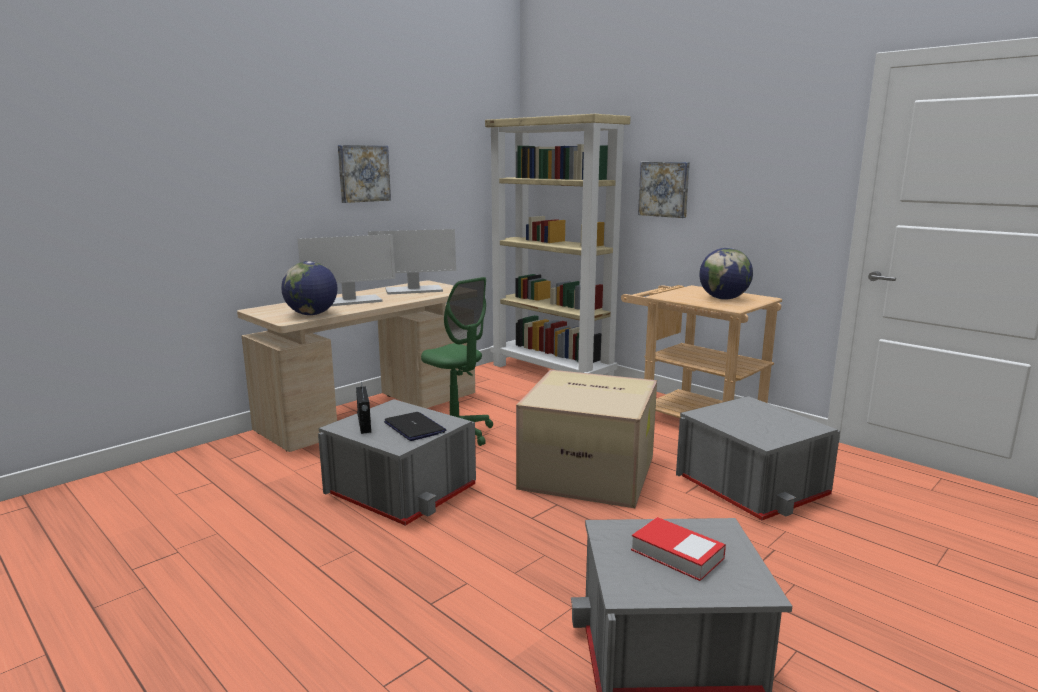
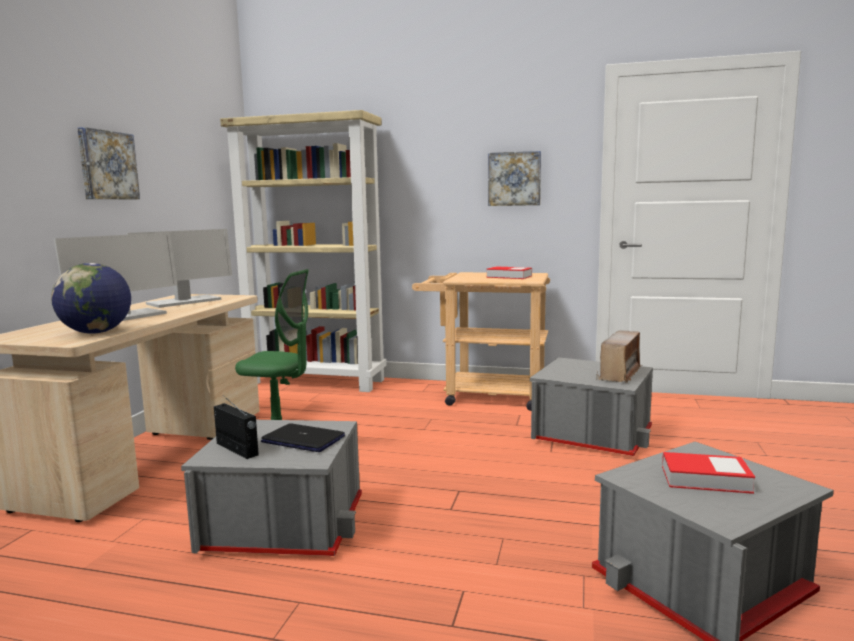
camera: 30 degrees left, 5 degrees down
(590, 472) = (453, 455): cardboard box -> none
(664, 189) = (422, 185): picture -> picture (514, 179)
(723, 299) = (509, 277): globe -> book
(783, 428) = (620, 373): none -> radio

